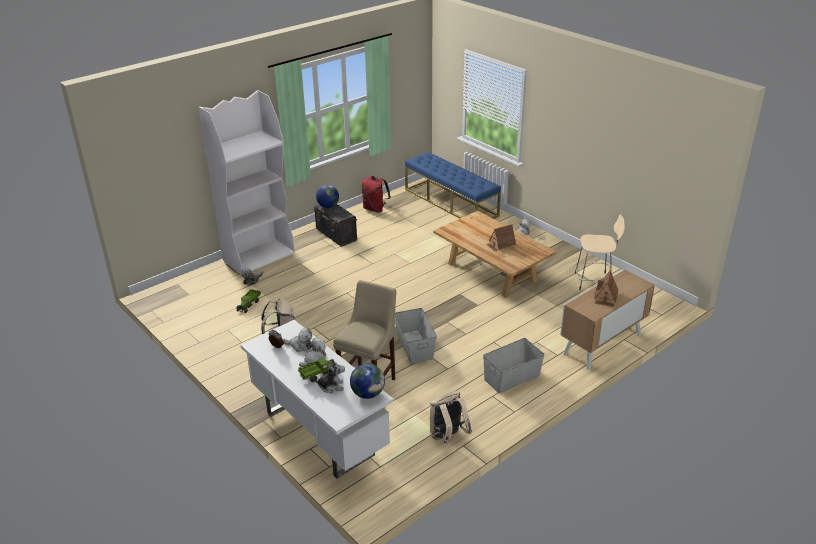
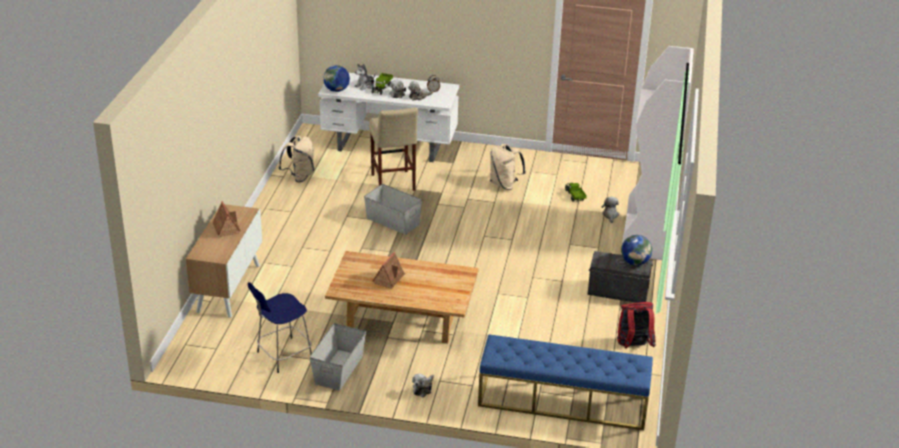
camera: 140 degrees right, 0 degrees up
(512, 377) = (287, 230): grey storage box -> grey storage box (338, 369)
(594, 281) = (282, 355): beige stool -> blue stool

